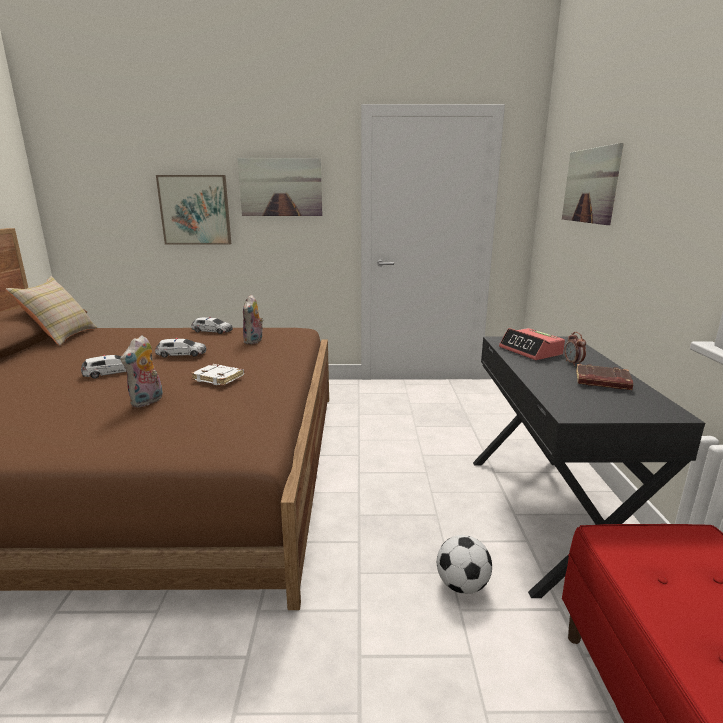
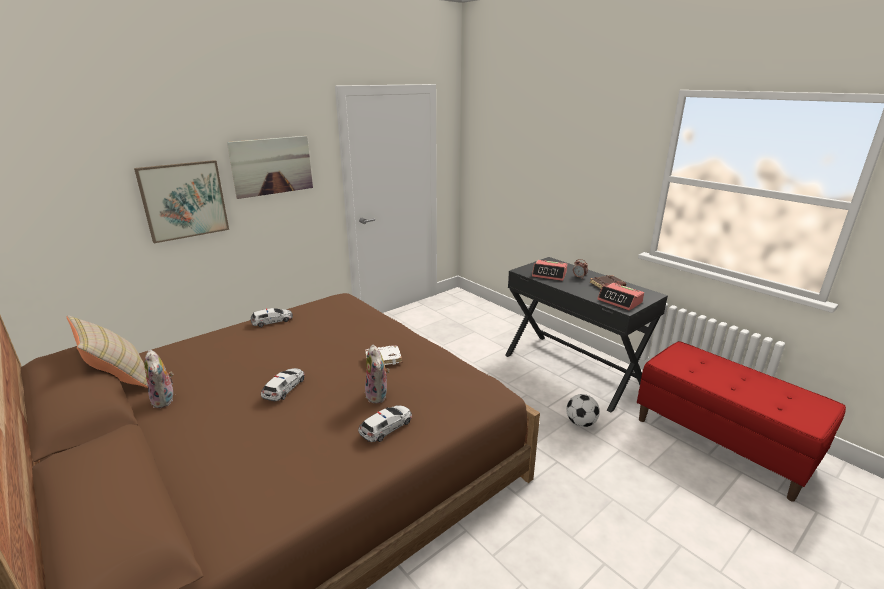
camera: 40 degrees left, 5 degrees up
(182, 354) = (300, 351): toy car -> toy car (386, 427)
(254, 341) = (332, 319): plush toy -> plush toy (165, 400)
(581, 403) = (620, 301): none -> alarm clock
(590, 185) = (526, 154): picture -> none

